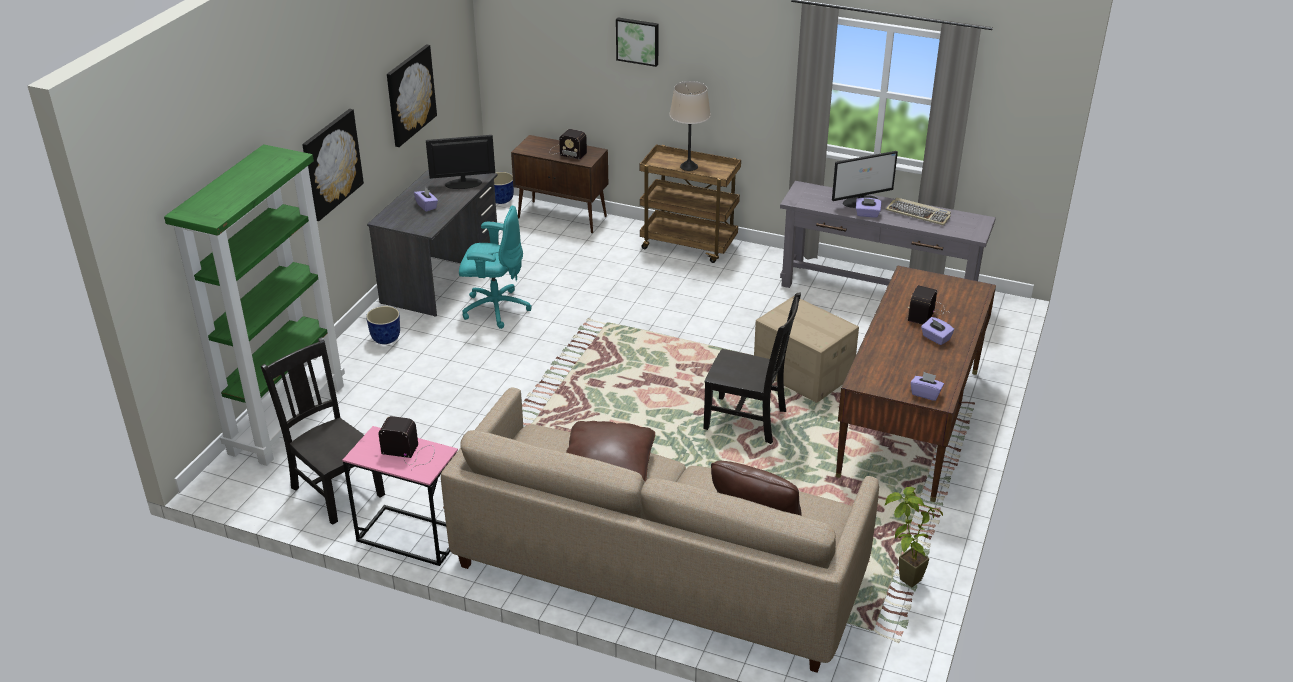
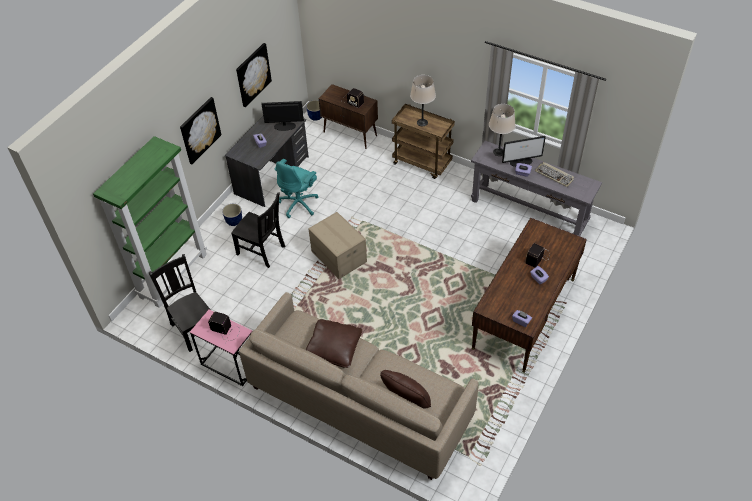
camera: 10 degrees right, 15 degrees up
(495, 308) = (299, 204): turquoise office chair -> turquoise office chair turned 105 degrees clockwise
(638, 41) = (394, 45): picture -> none
(748, 420) = (430, 302): black chair -> black chair (262, 251)
(802, 373) = (469, 270): cardboard box -> cardboard box (338, 256)
(822, 192) = (499, 152): none -> beige table lamp
(903, 582) = (492, 426): potted plant -> none

